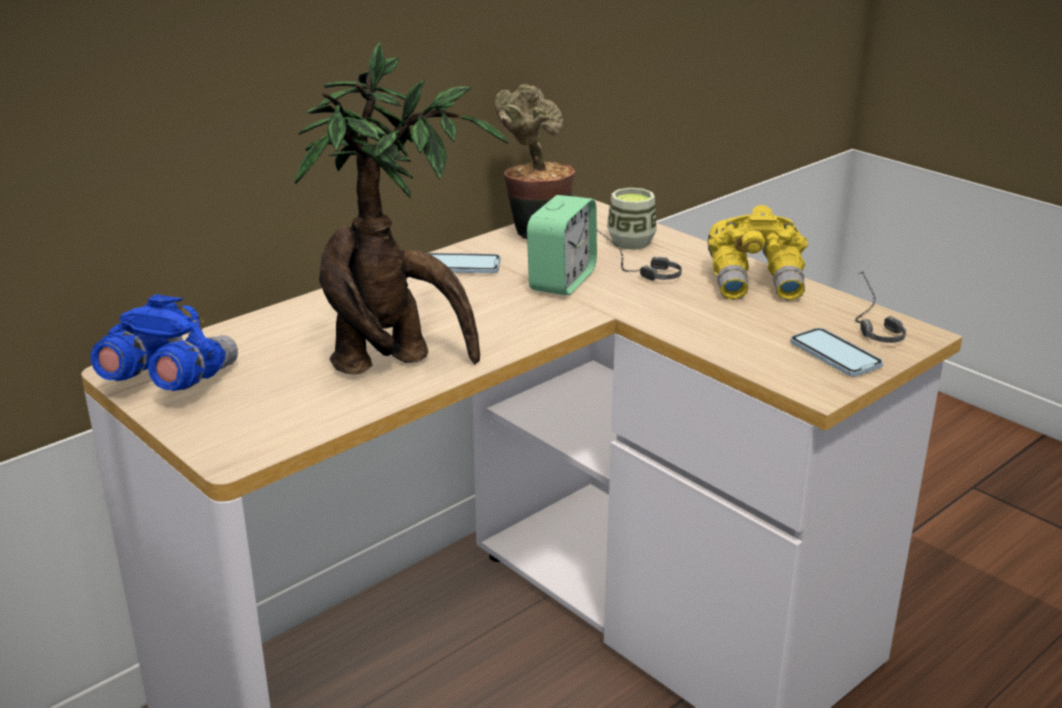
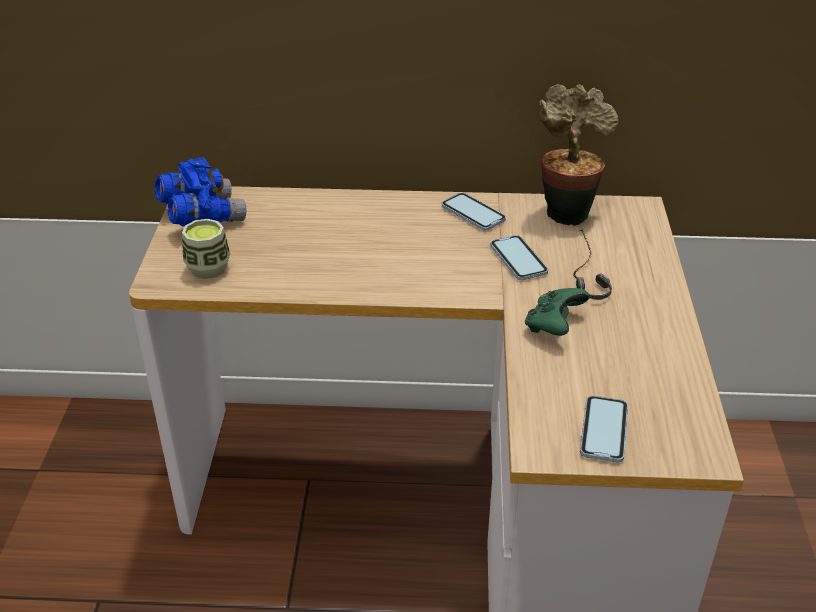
camera: 45 degrees right, 10 degrees up
(395, 362) = (323, 267): potted plant -> none
(562, 281) = (518, 259): alarm clock -> phone
(631, 242) = (623, 251): cup -> cup (208, 268)
(674, 310) = (553, 325): none -> green game controller
(756, 283) = (656, 336): yellow binoculars -> none
(867, 321) = (683, 419): headphones -> none

